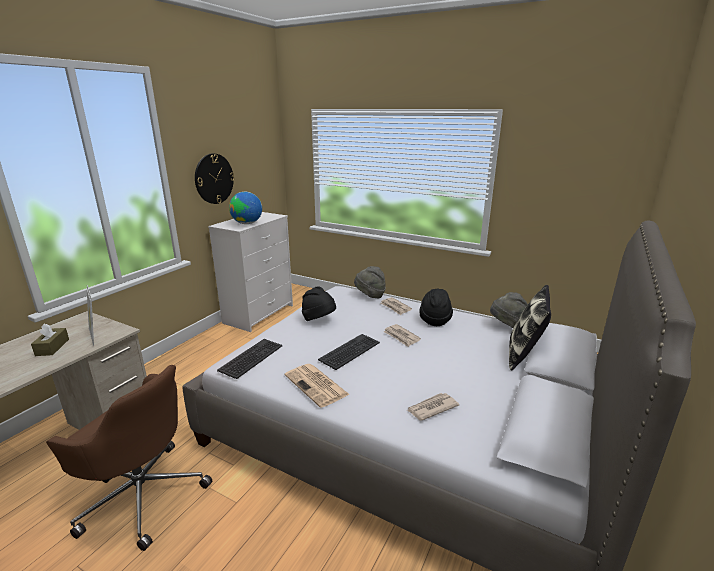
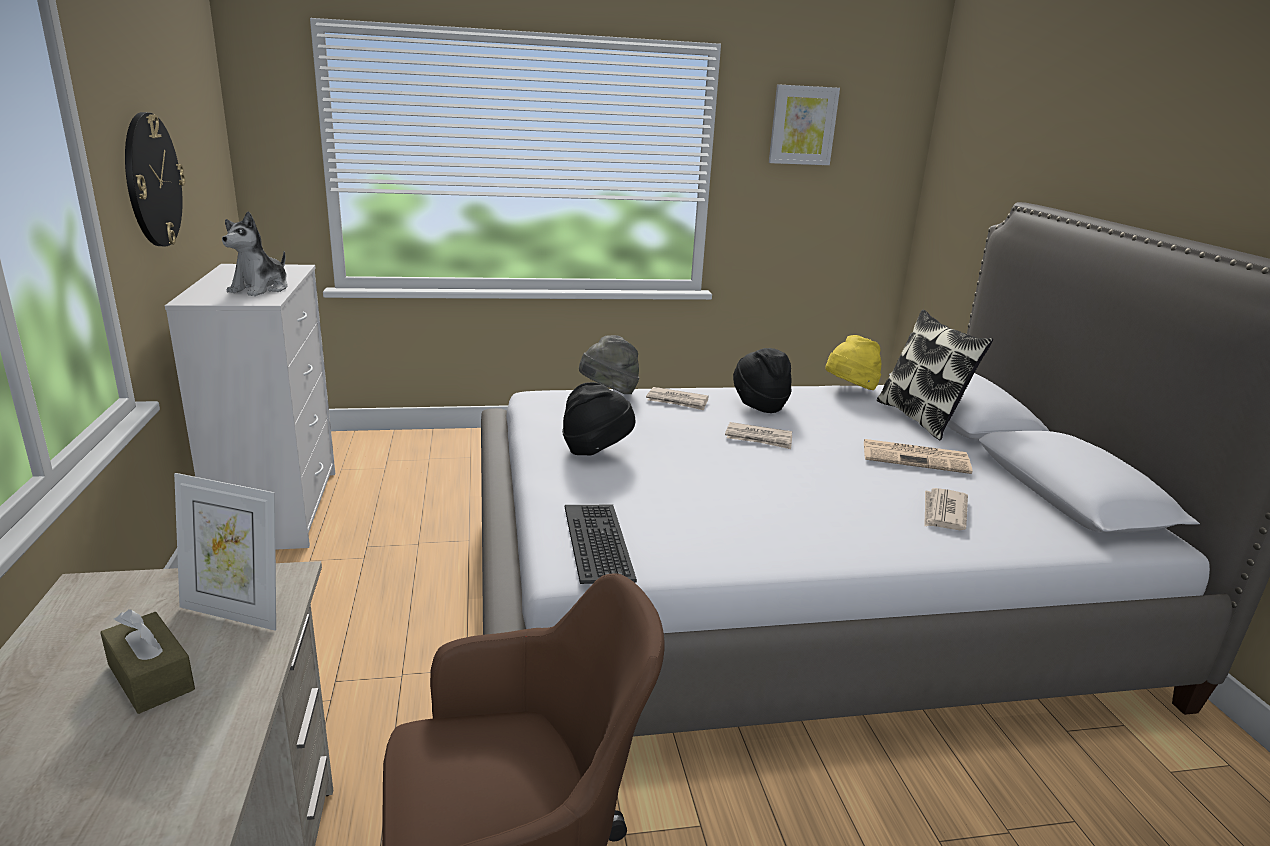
camera: 40 degrees left, 0 degrees up
(247, 223) = (261, 289): globe -> plush toy
(317, 385) = (770, 541): newspaper -> newspaper (916, 457)
(350, 352) = (730, 480): keyboard -> none
(507, 326) = (850, 390): grey hat -> yellow hat
(556, 157) = (802, 125): none -> picture

